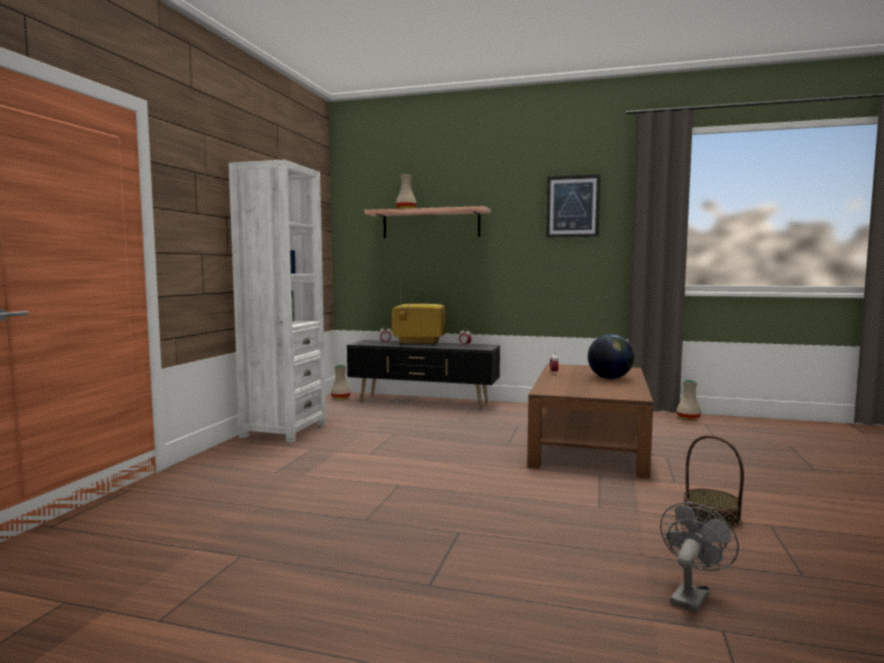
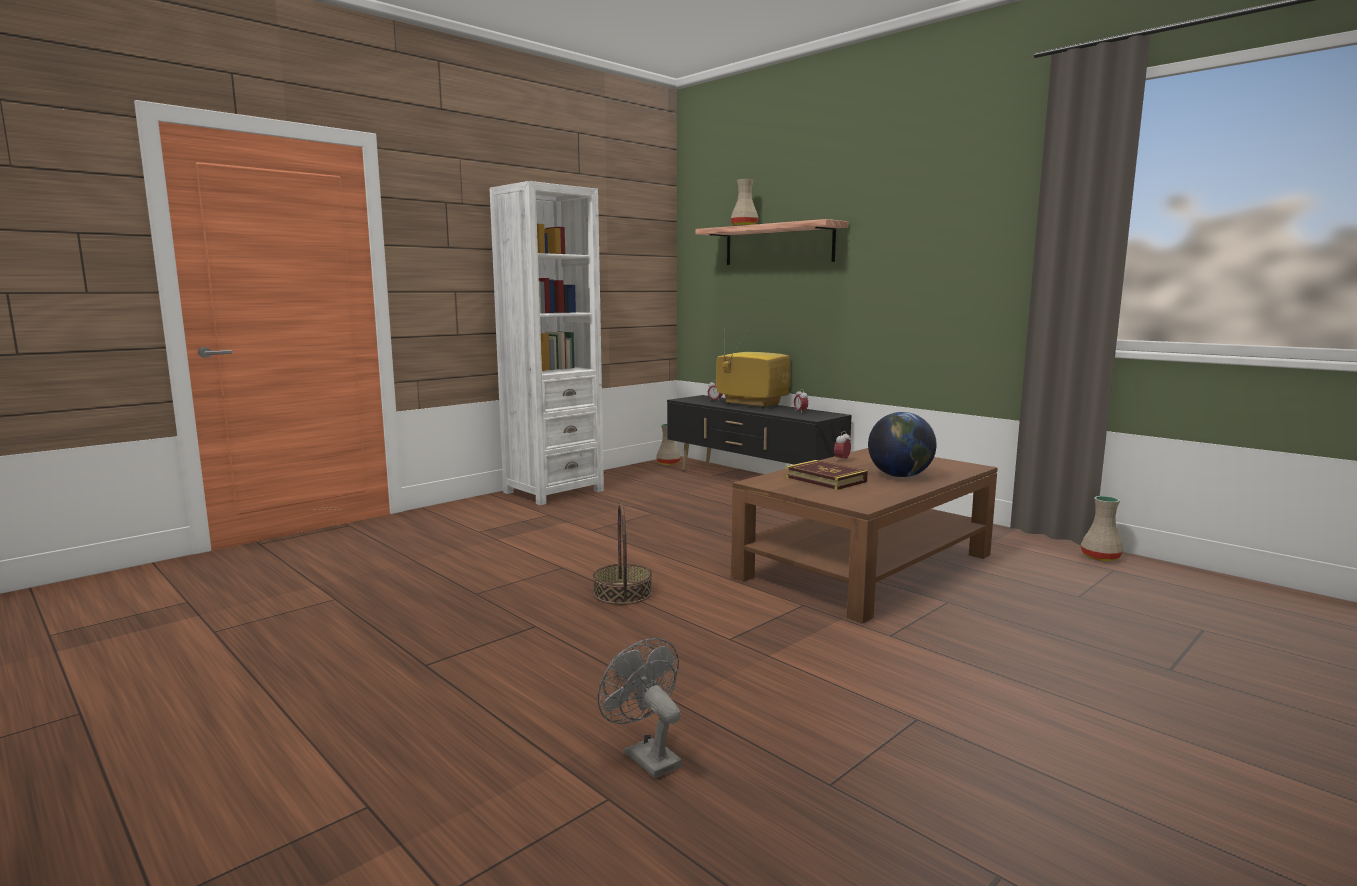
camera: 30 degrees right, 5 degrees up
(572, 206) = (957, 213): picture -> none
(577, 385) = (825, 479): none -> book
(691, 595) = (645, 756): grey fan -> grey fan turned 105 degrees counterclockwise
(711, 516) = (853, 686): basket -> basket (623, 593)

